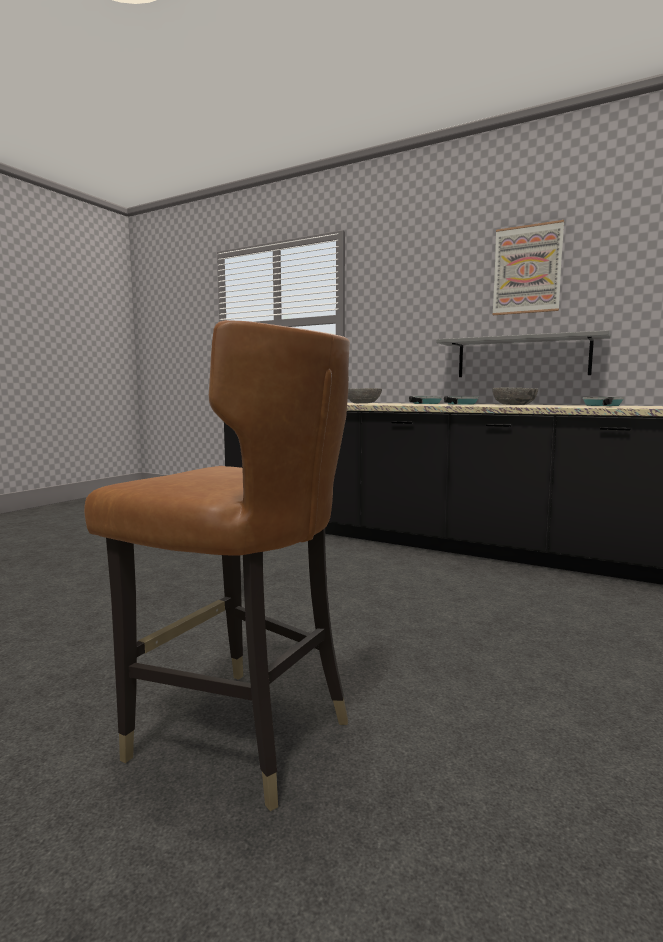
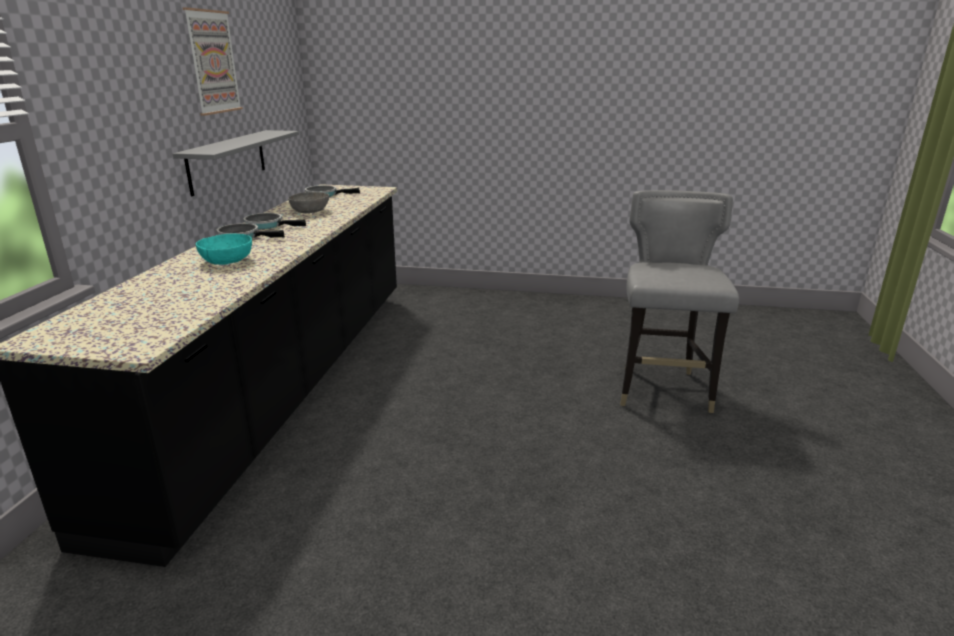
camera: 110 degrees left, 15 degrees up
(240, 734) = (662, 391): brown chair -> grey chair
(363, 403) = (227, 260): grey bowl -> turquoise bowl

